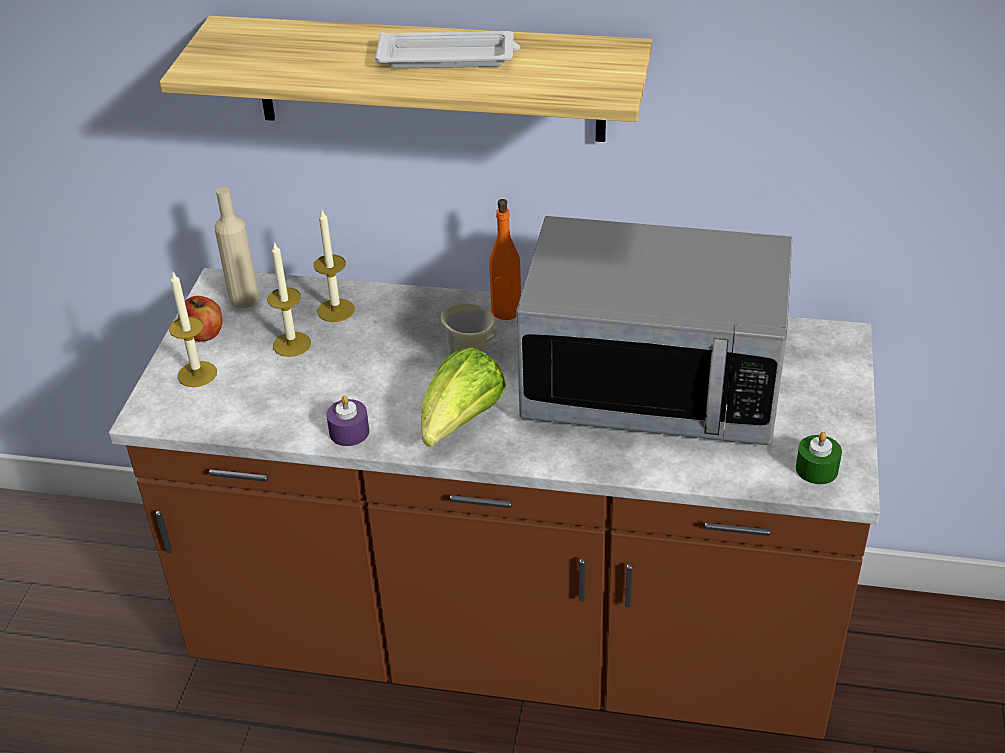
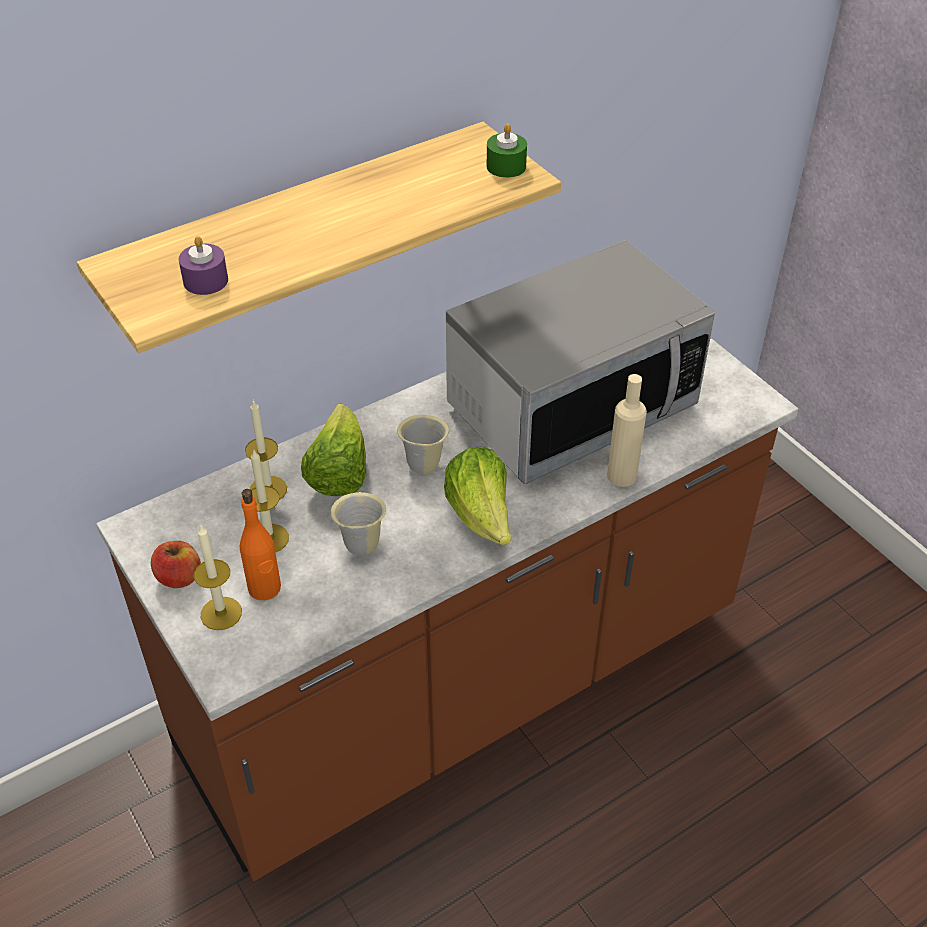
camera: 45 degrees left, 5 degrees up
(244, 299) = (174, 527): beige bottle -> beige bottle (622, 475)
(347, 387) = (361, 543): none -> beige mug
(349, 432) = (410, 576): purple candle -> purple candle (205, 281)
(399, 327) = (338, 472): none -> lettuce
(449, 58) = (360, 203): white tray -> none
(506, 311) = (403, 412): orange bottle -> orange bottle (264, 588)
(816, 469) = (735, 402): green candle -> green candle (506, 166)

